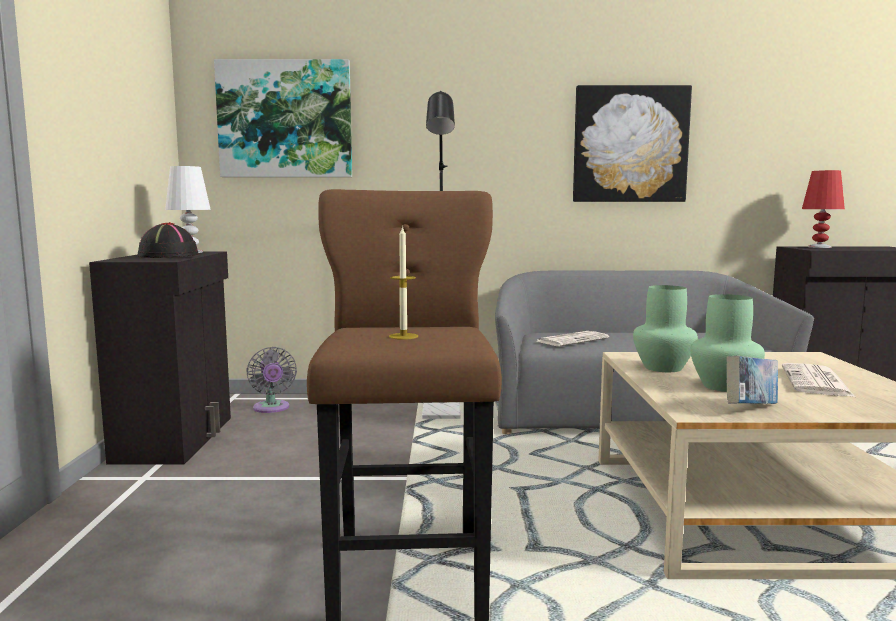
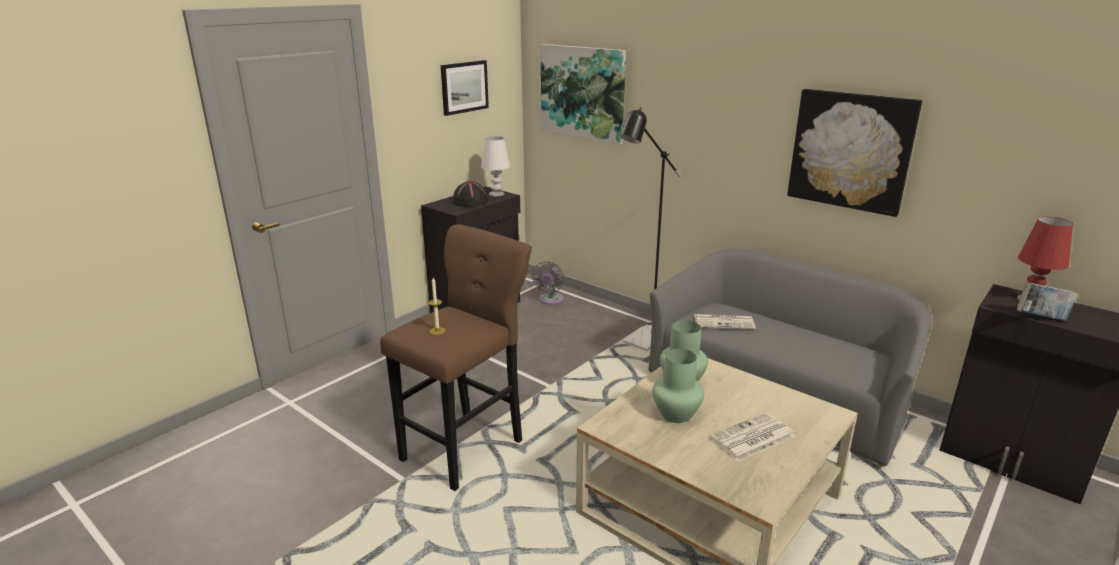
camera: 40 degrees right, 15 degrees up
(125, 93) = (464, 87): none -> picture
(750, 408) = (642, 438): book -> book (1041, 318)

